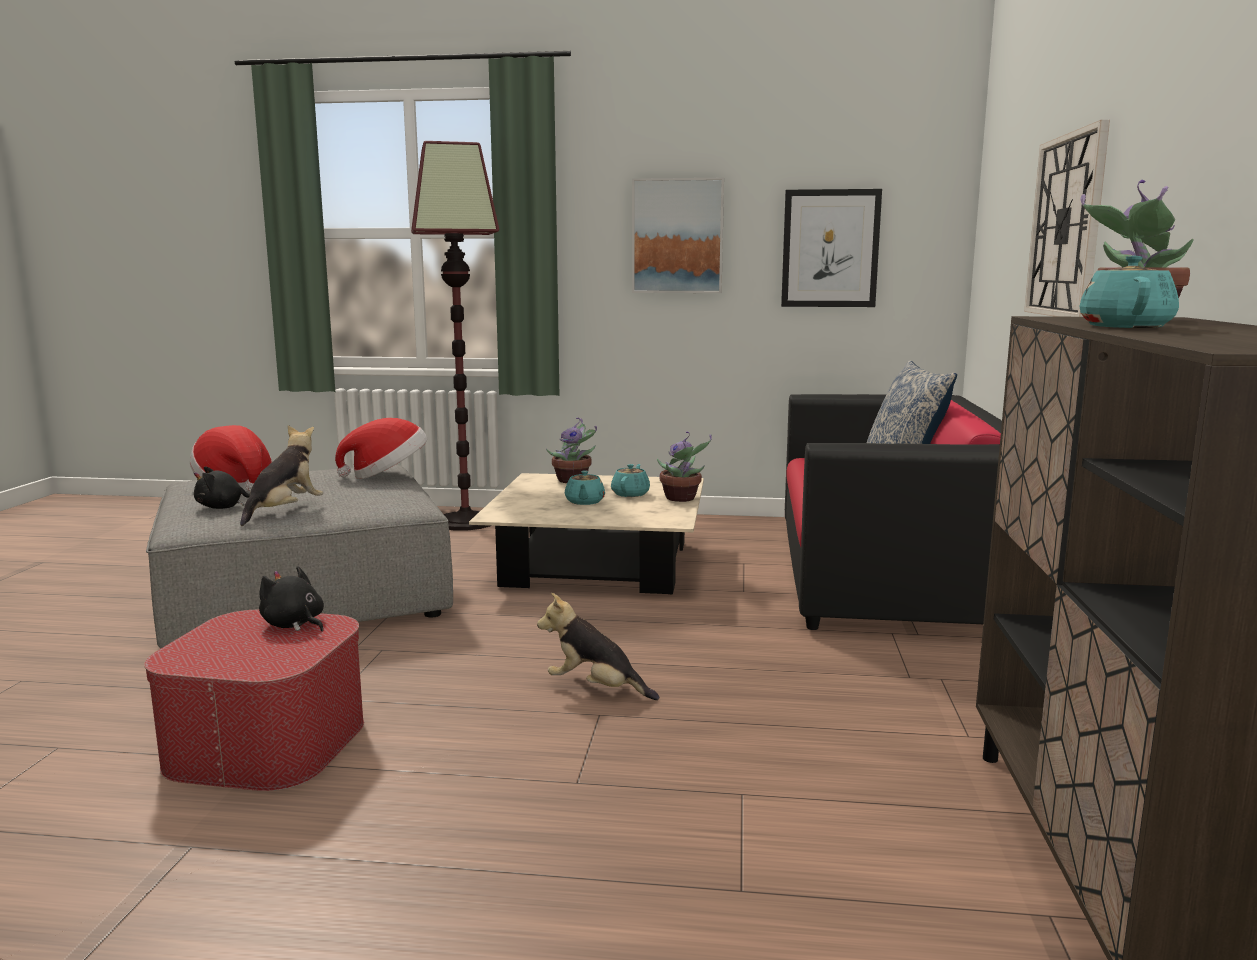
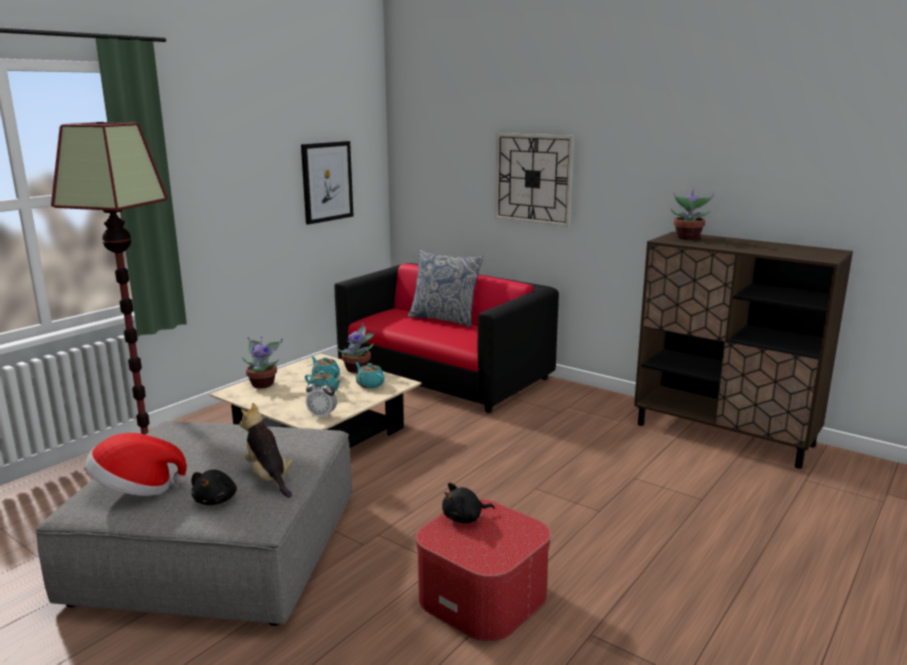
camera: 60 degrees left, 5 degrees up
(387, 475) = (211, 428): hat -> none
(519, 514) = (322, 416): none -> alarm clock
(596, 688) = (505, 481): plush toy -> none
(677, 236) = (242, 183): picture -> none
(1125, 326) = (728, 247): turquoise teapot -> turquoise teapot (370, 384)

